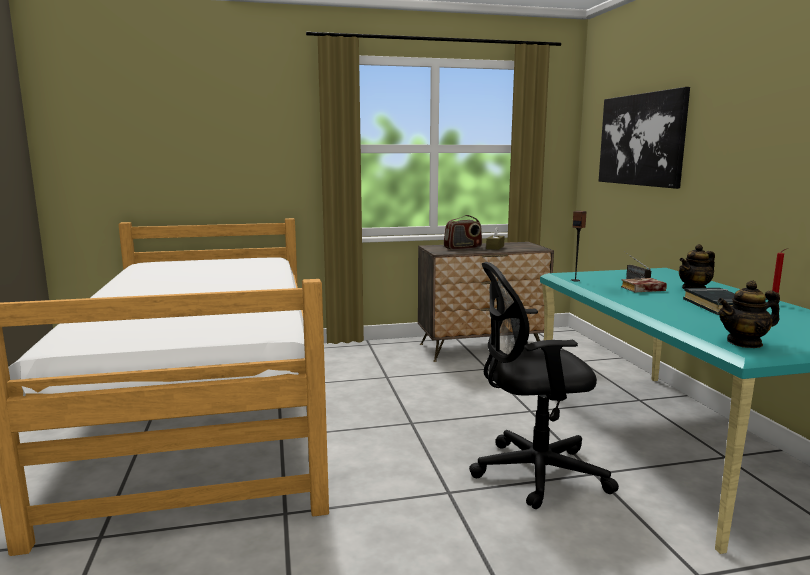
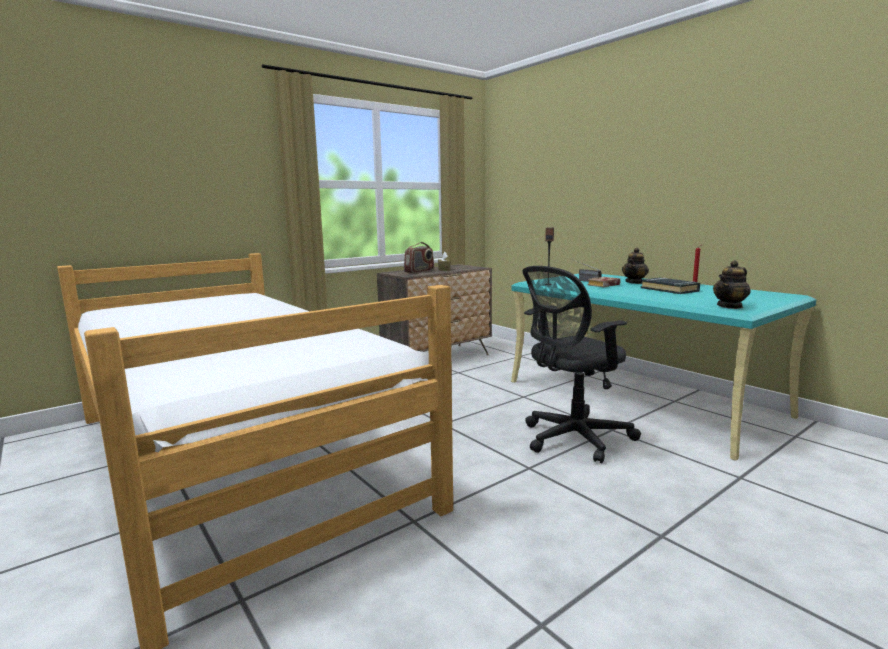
camera: 25 degrees left, 0 degrees up
(641, 139) = (551, 175): picture -> none

